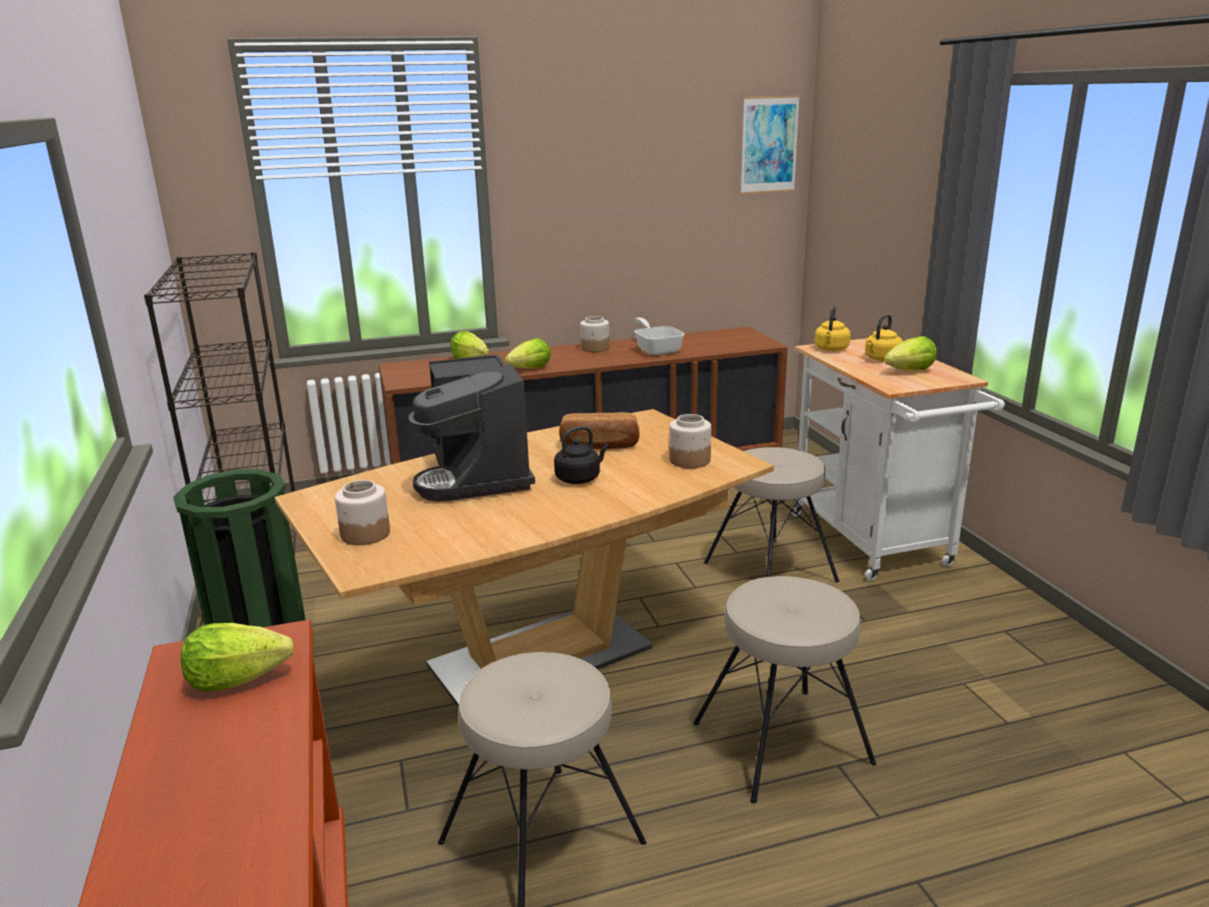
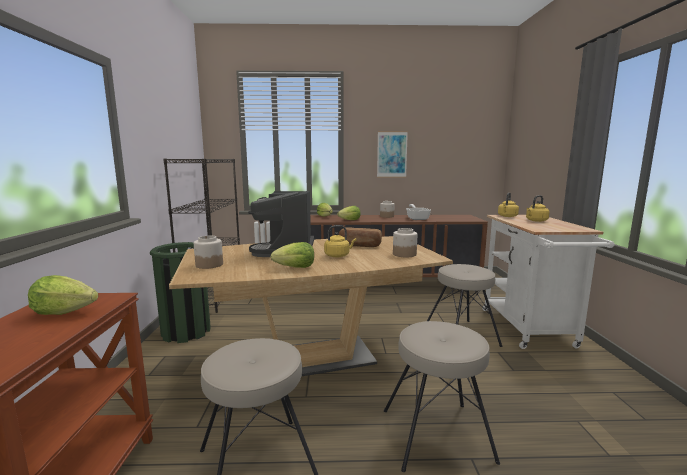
camera: 15 degrees right, 10 degrees down
(580, 478) = (338, 255): black kettle -> yellow kettle
(769, 145) = (486, 125): picture -> picture (392, 154)
(910, 371) = (552, 225): lettuce -> lettuce (295, 268)

